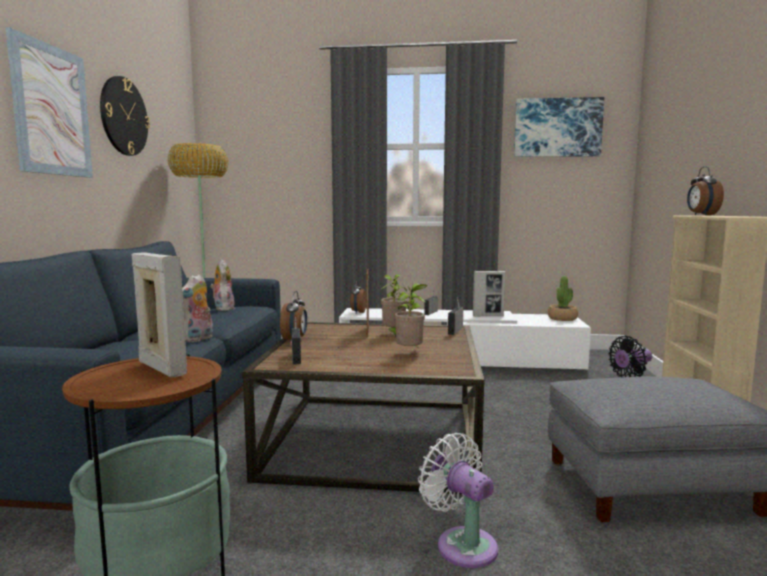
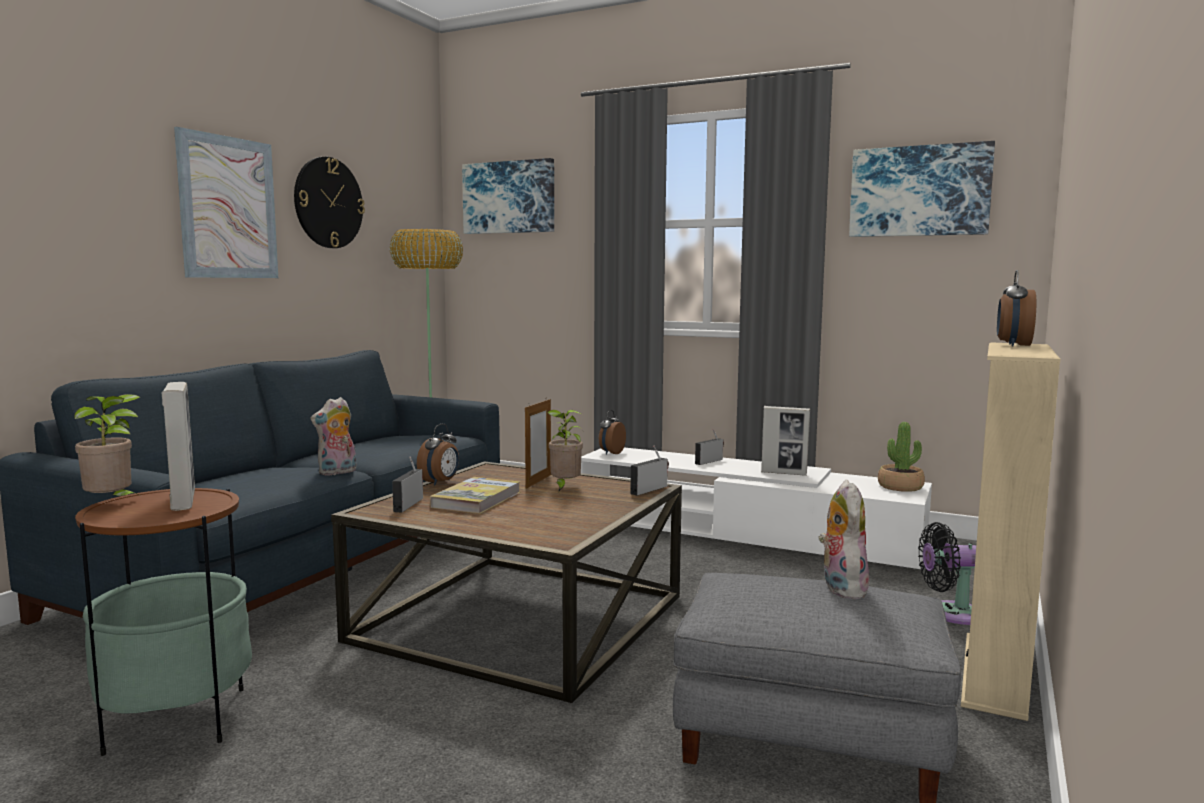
camera: 20 degrees right, 0 degrees up
(223, 308) = (417, 436): plush toy -> plush toy (840, 588)
(255, 124) = (509, 197): none -> picture
(344, 348) = (476, 499): none -> book
(410, 353) = (543, 513): potted plant -> potted plant (113, 504)
(462, 544) = (491, 748): white fan -> none

